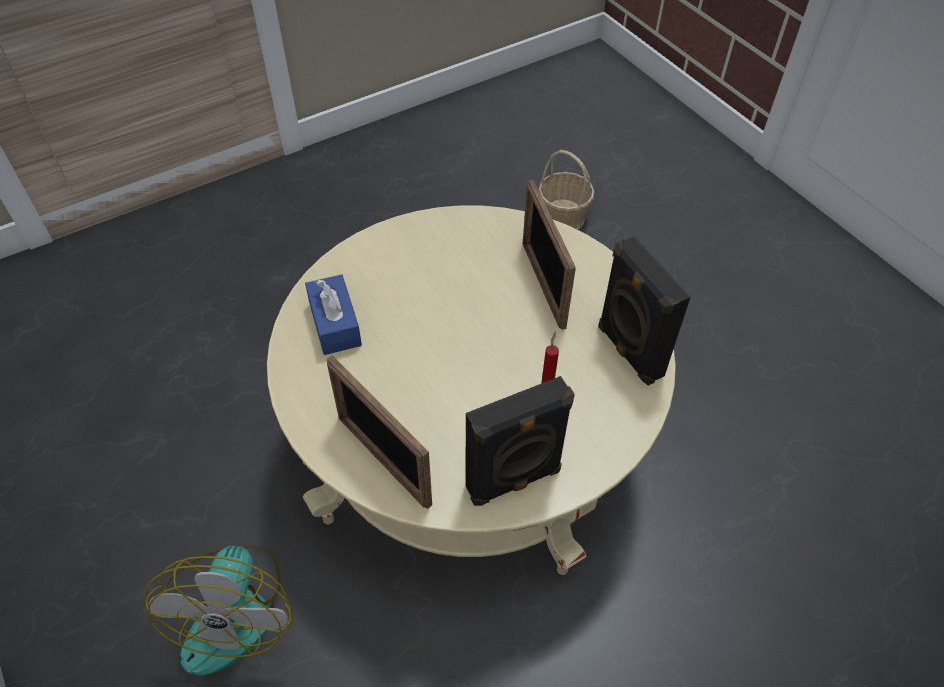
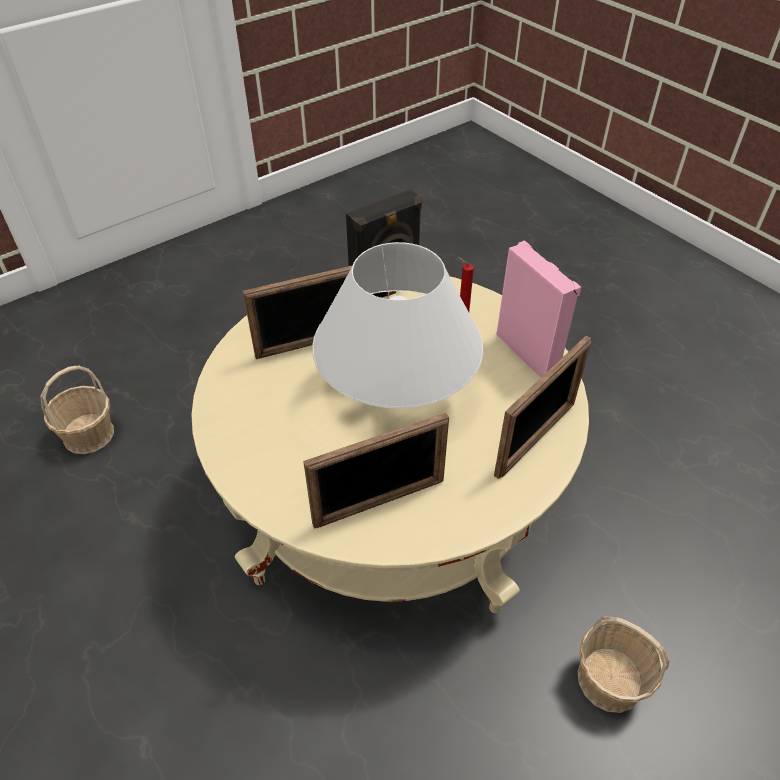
camera: 95 degrees left, 5 degrees down
(233, 609) = (609, 679): fan -> basket
(335, 324) = (379, 502): blue tissue box -> picture frame
(463, 347) = (397, 394): none -> white table lamp
(514, 481) = (529, 353): black speaker -> pink speaker

